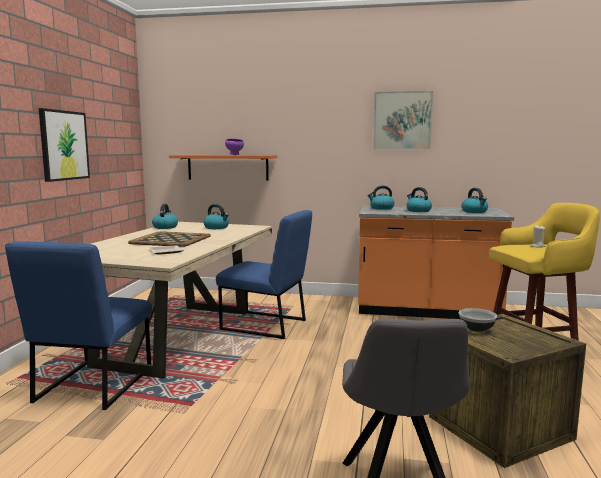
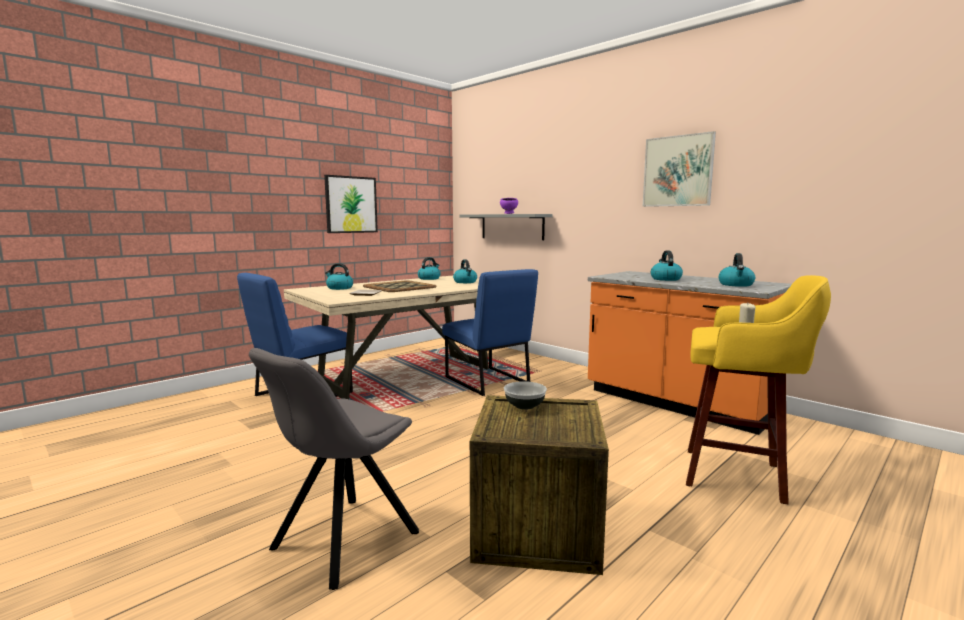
camera: 35 degrees right, 0 degrees up
(228, 167) = (512, 226): orange shelf -> grey shelf
(381, 208) = (634, 274): kettle -> kettle (339, 288)

